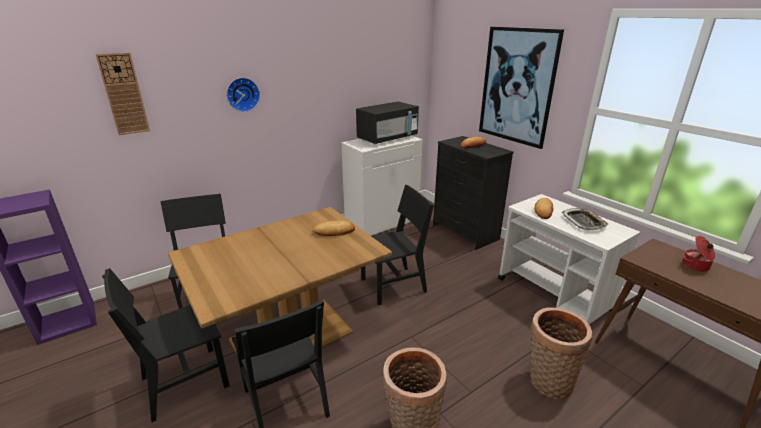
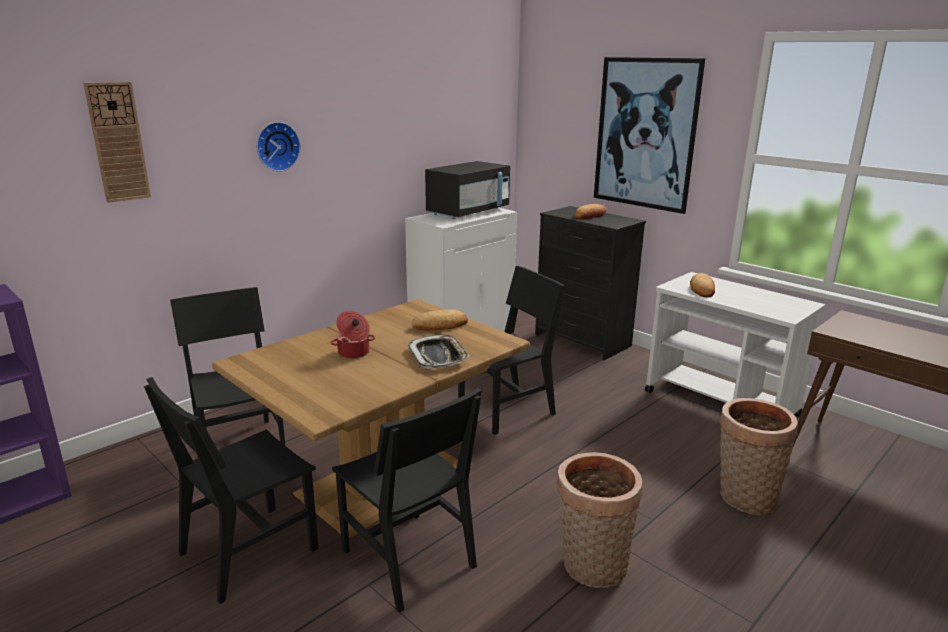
camera: 10 degrees left, 5 degrees down
(583, 222) = (755, 298): tray -> tray (438, 356)
(695, 266) = (898, 334): cooking pot -> cooking pot (353, 353)

